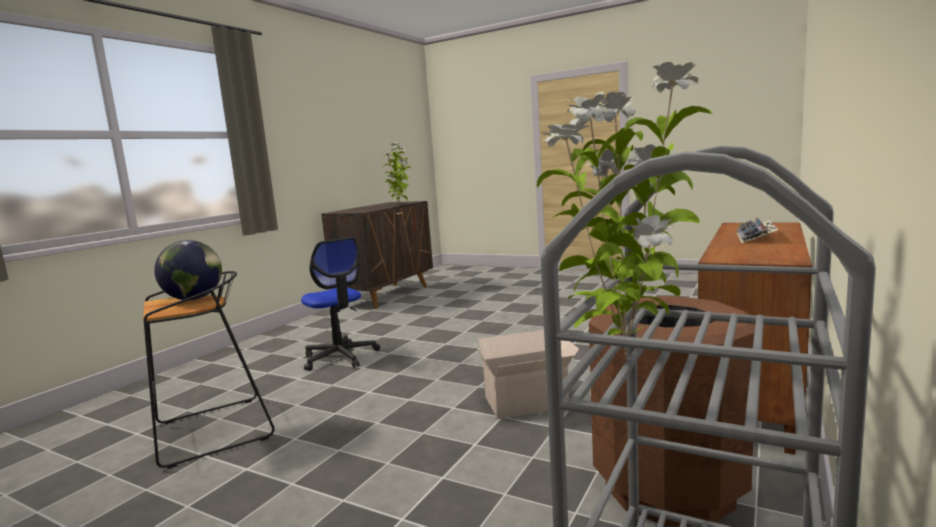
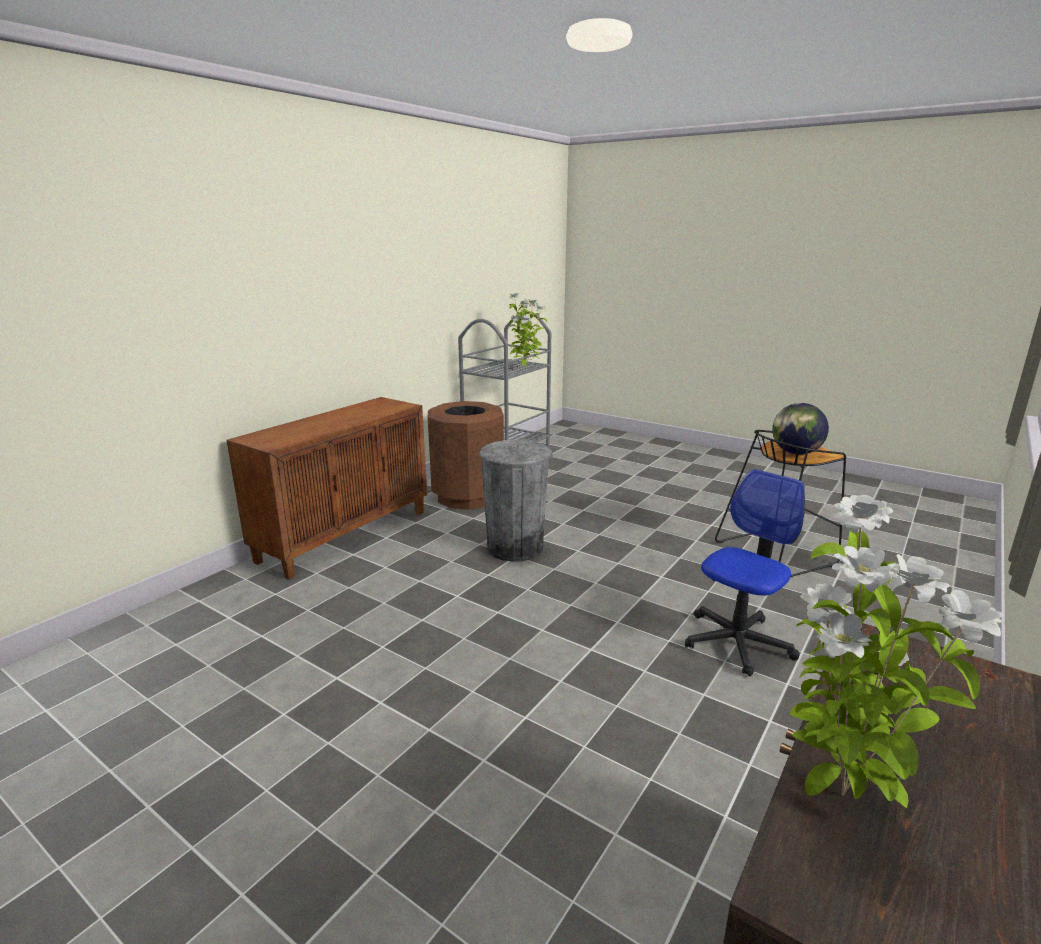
camera: 175 degrees left, 10 degrees up
(340, 357) = (737, 642): office chair -> office chair turned 75 degrees clockwise
(528, 402) = (515, 547): cardboard box -> grey trash can
(756, 238) = (330, 421): keyboard -> none

